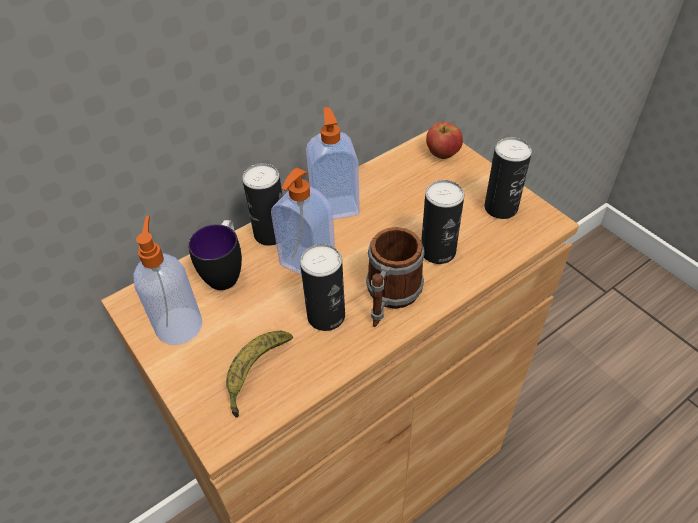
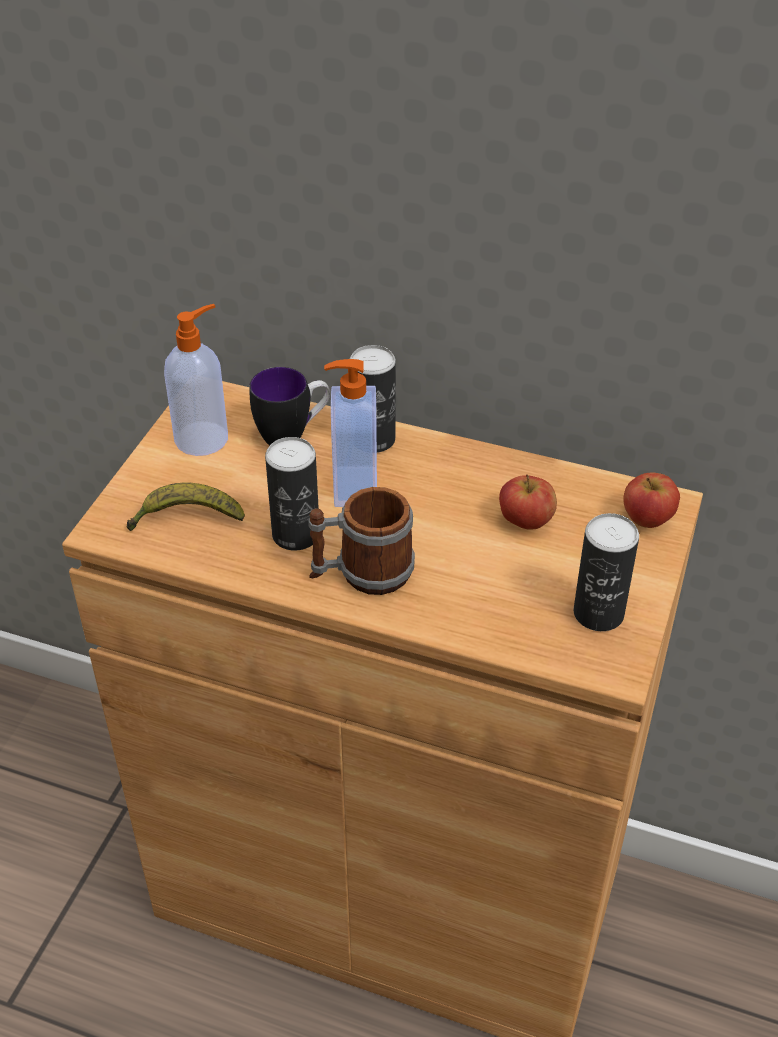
camera: 55 degrees right, 5 degrees down
(334, 207) = (459, 468): soap dispenser -> none
(405, 201) = (526, 522): none -> apple
(438, 251) = (467, 584): can -> none

